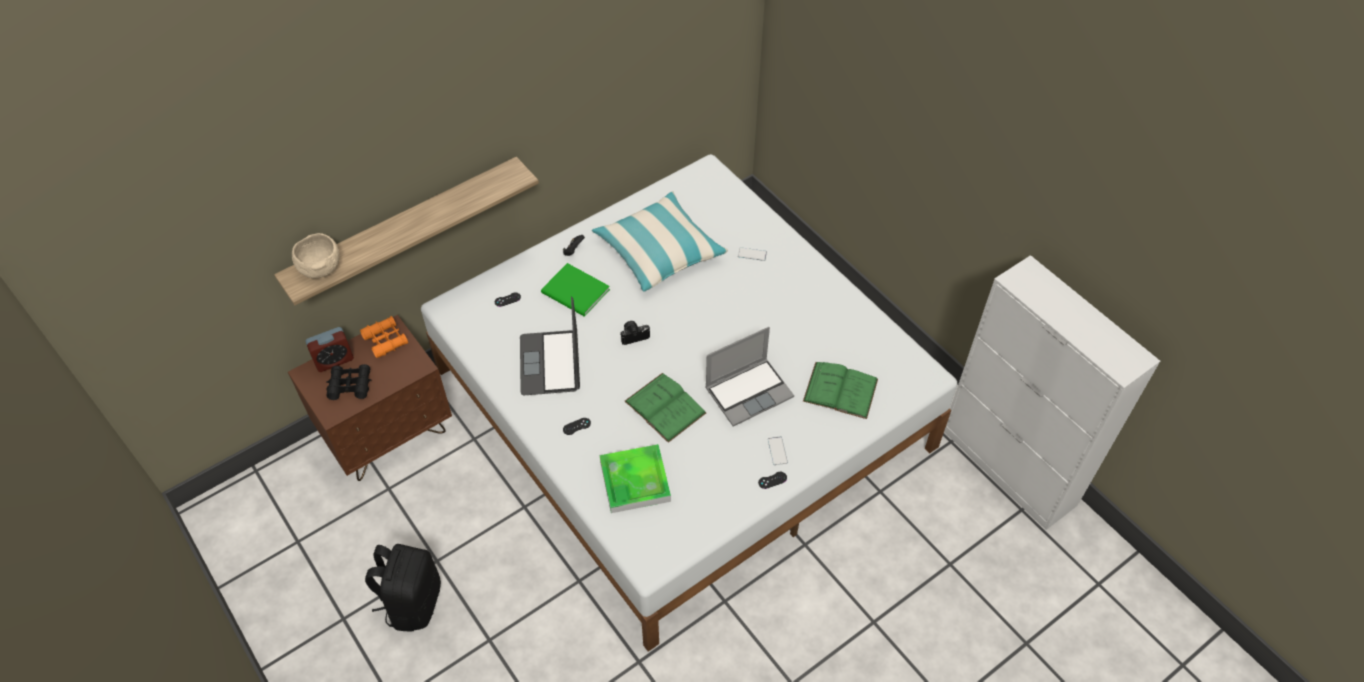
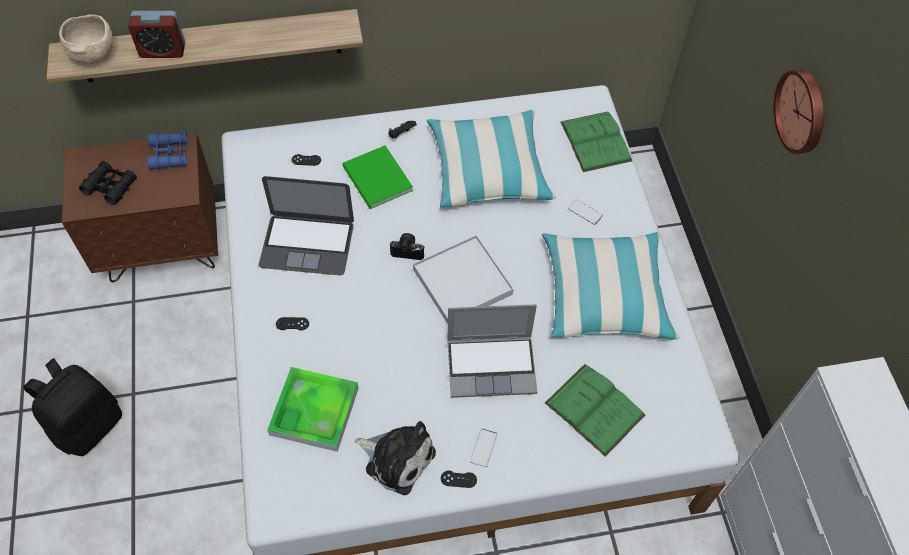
camera: 25 degrees right, 5 degrees up
(334, 360) = (112, 155): alarm clock -> alarm clock (162, 51)
(385, 340) = (169, 154): orange binoculars -> blue binoculars
(550, 363) = (307, 244): laptop -> laptop turned 105 degrees counterclockwise
(665, 407) = (393, 343): green book -> green book (595, 141)
(690, 341) = (462, 282): none -> white tray
(718, 486) = (397, 458): none -> plush toy
(801, 308) = (605, 295): none -> pillow
(896, 112) = (802, 111): none -> wall clock

